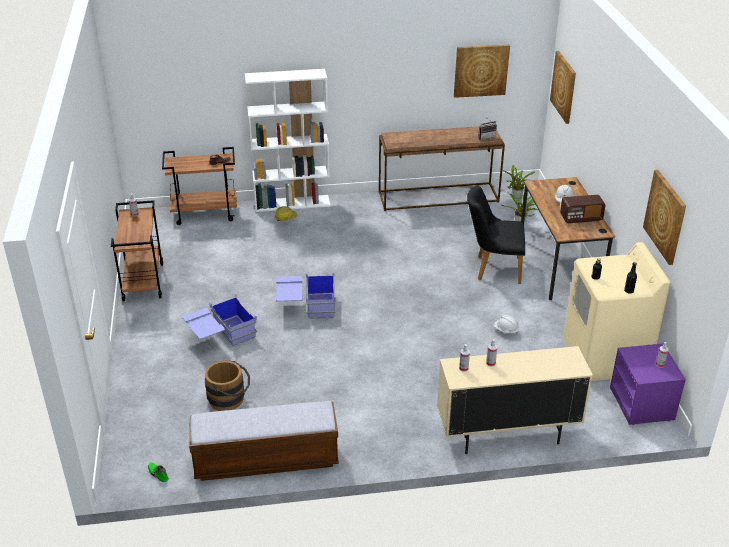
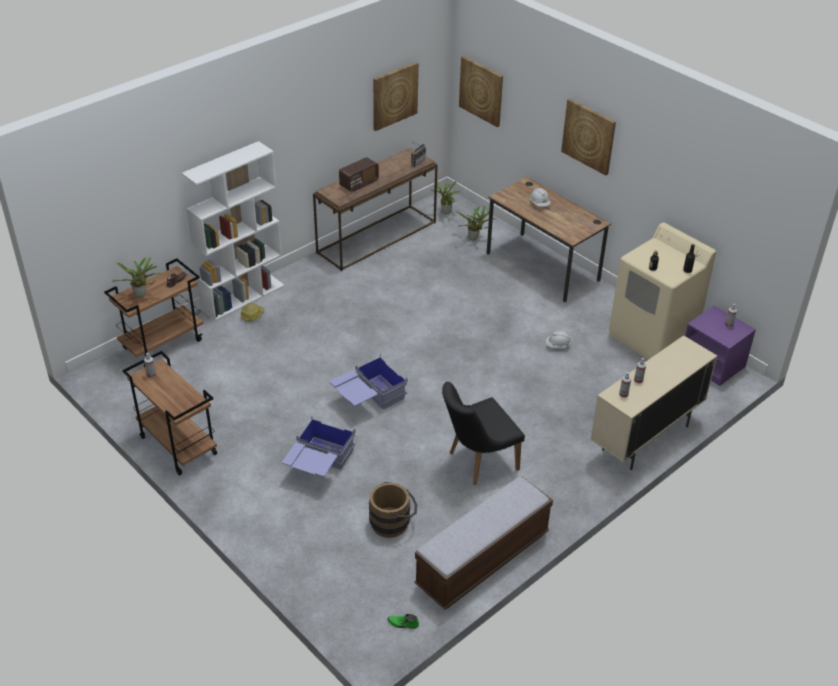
camera: 35 degrees left, 5 degrees up
(187, 163) = (142, 295): none -> potted plant
(493, 268) = (493, 291): black chair -> black chair (477, 462)
(581, 218) = (569, 216): radio -> radio (359, 183)
(665, 216) = (694, 194): picture -> picture (589, 136)

